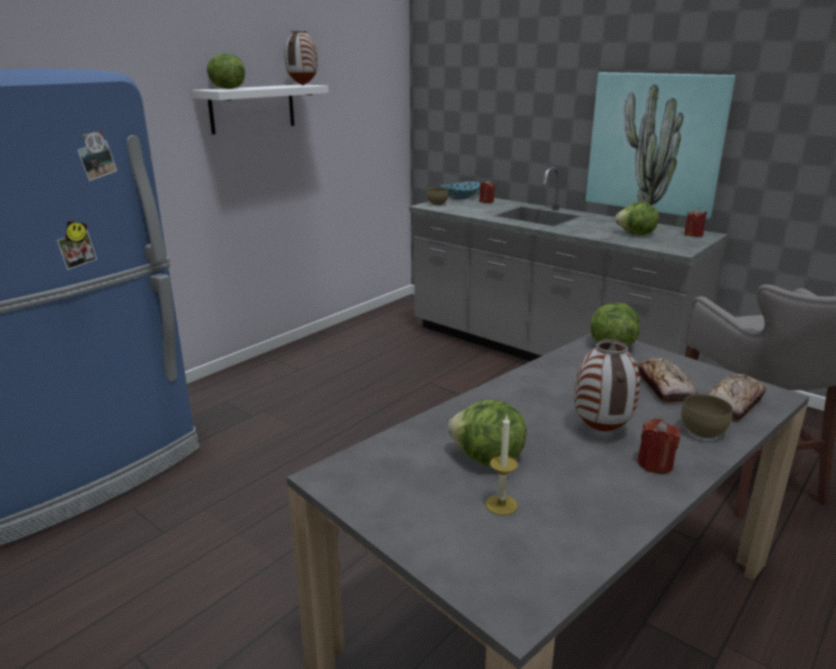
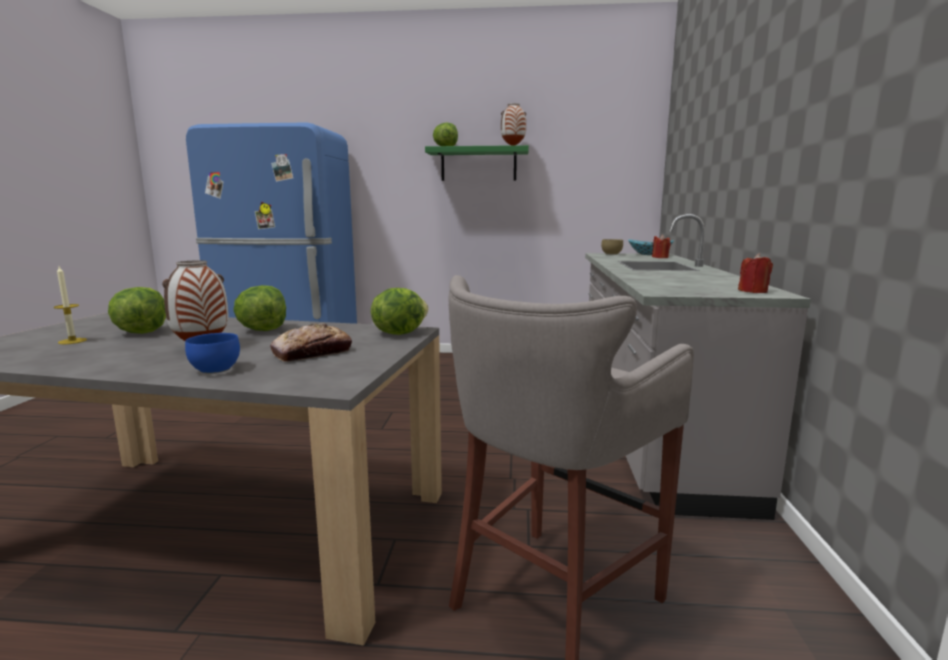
camera: 55 degrees right, 10 degrees down
(252, 108) = (478, 165): white shelf -> green shelf
(636, 234) = (682, 282): lettuce -> lettuce (263, 330)
(655, 143) = (772, 176): picture -> none
(655, 464) = (142, 363): red candle -> none
(704, 431) = (217, 370): brown bowl -> blue bowl
(734, 404) = (293, 374): bread -> none

